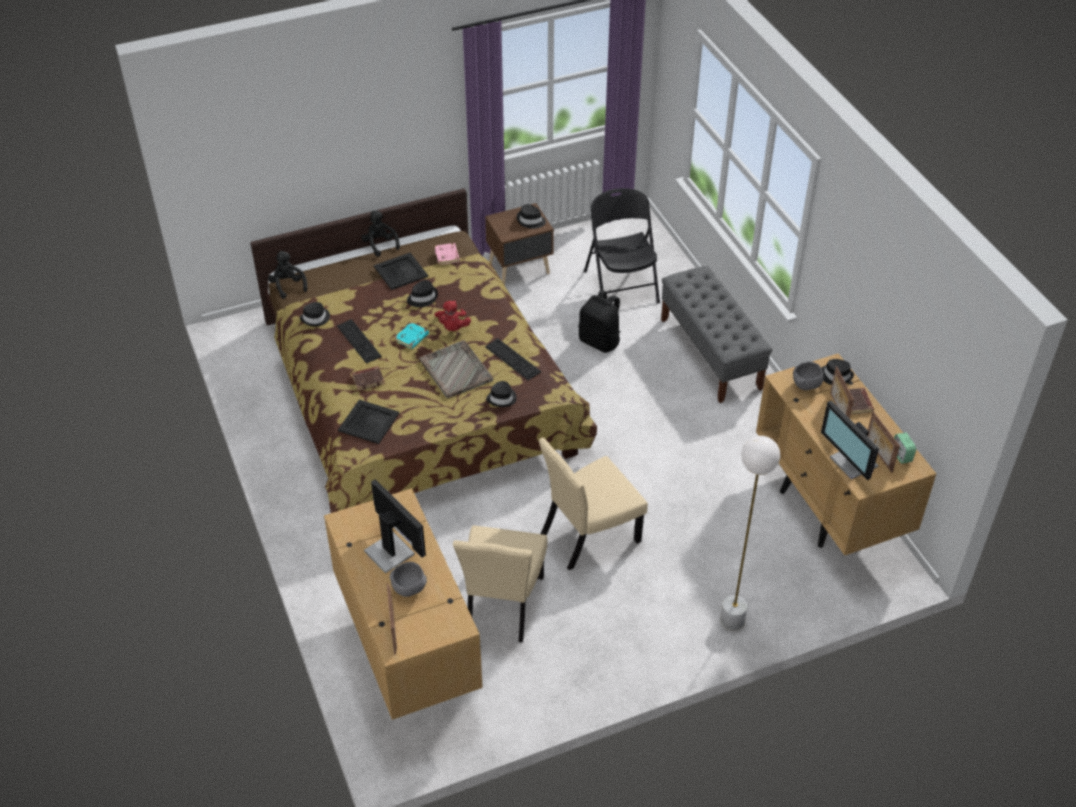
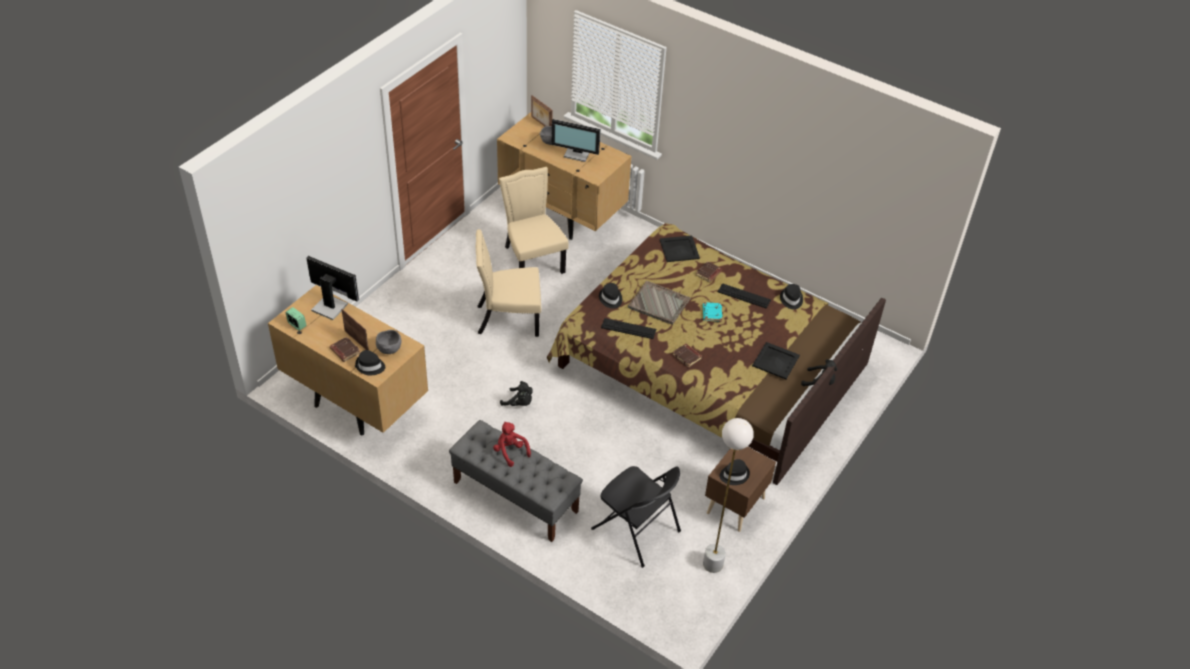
camera: 145 degrees right, 0 degrees up
(288, 286) = (841, 319): black plush toy -> black plush toy (519, 403)
(422, 298) = (737, 347): black hat -> none
(447, 256) = (757, 391): pink book -> none
(453, 327) = (692, 333): red plush toy -> red plush toy (510, 452)
(480, 309) = (687, 357): none -> brown book
(590, 535) = (509, 319): beige chair -> beige chair turned 120 degrees counterclockwise
(600, 341) = (612, 466): black backpack -> none
(732, 620) = (387, 308): white floor lamp -> white floor lamp (713, 564)
(878, 455) = (314, 318): picture frame -> none

